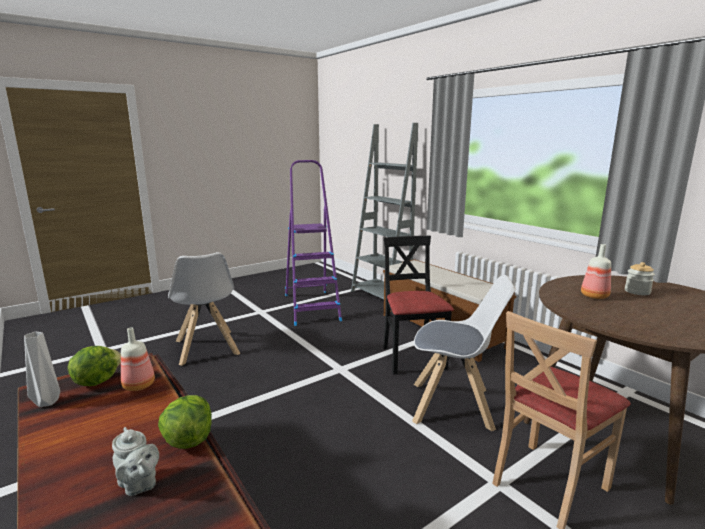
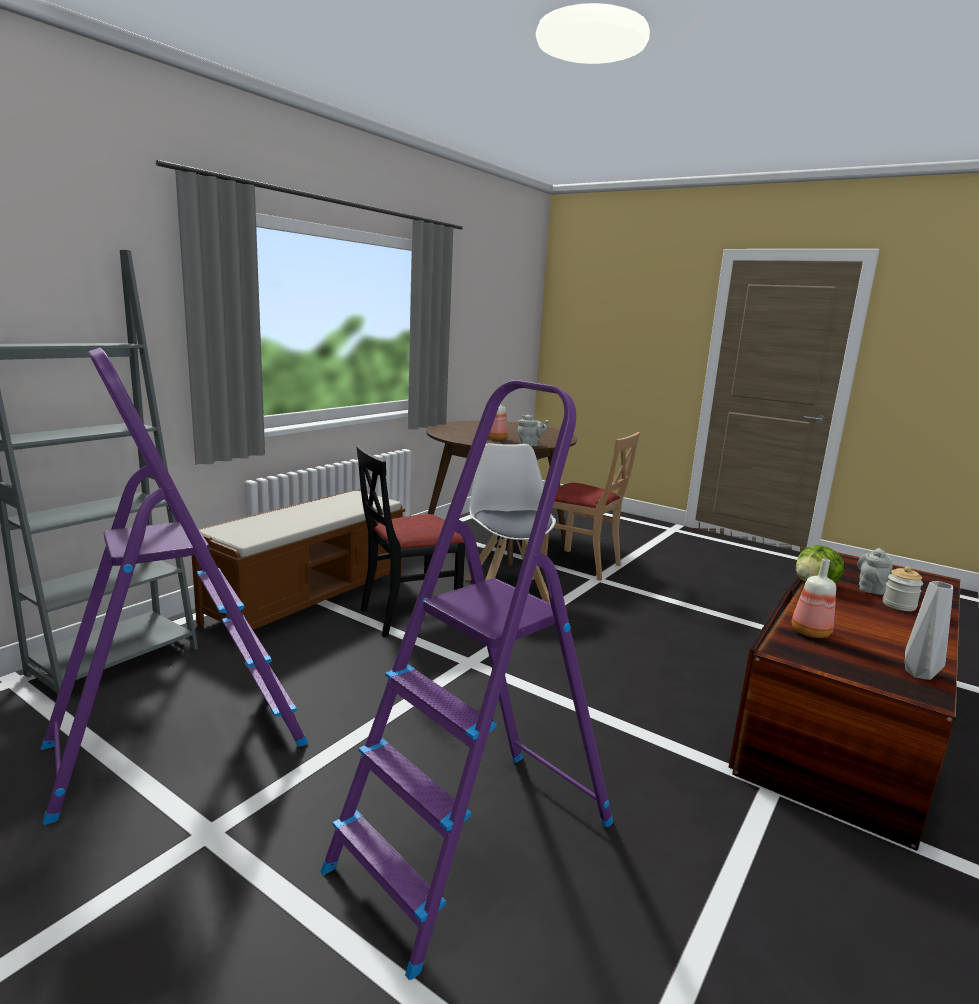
camera: 110 degrees left, 0 degrees up
(96, 381) = (850, 663): lettuce -> none
(207, 348) = (474, 846): chair -> purple step ladder
(566, 306) = (530, 445): none -> grey teapot
(637, 292) = (472, 431): jar -> jar (899, 605)

